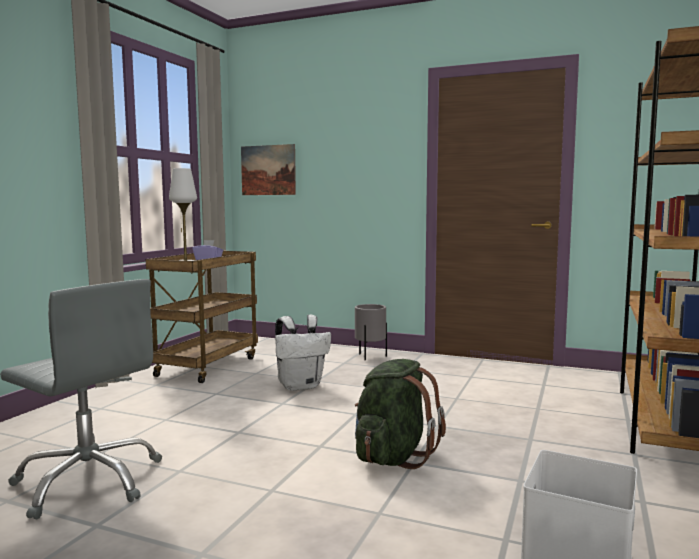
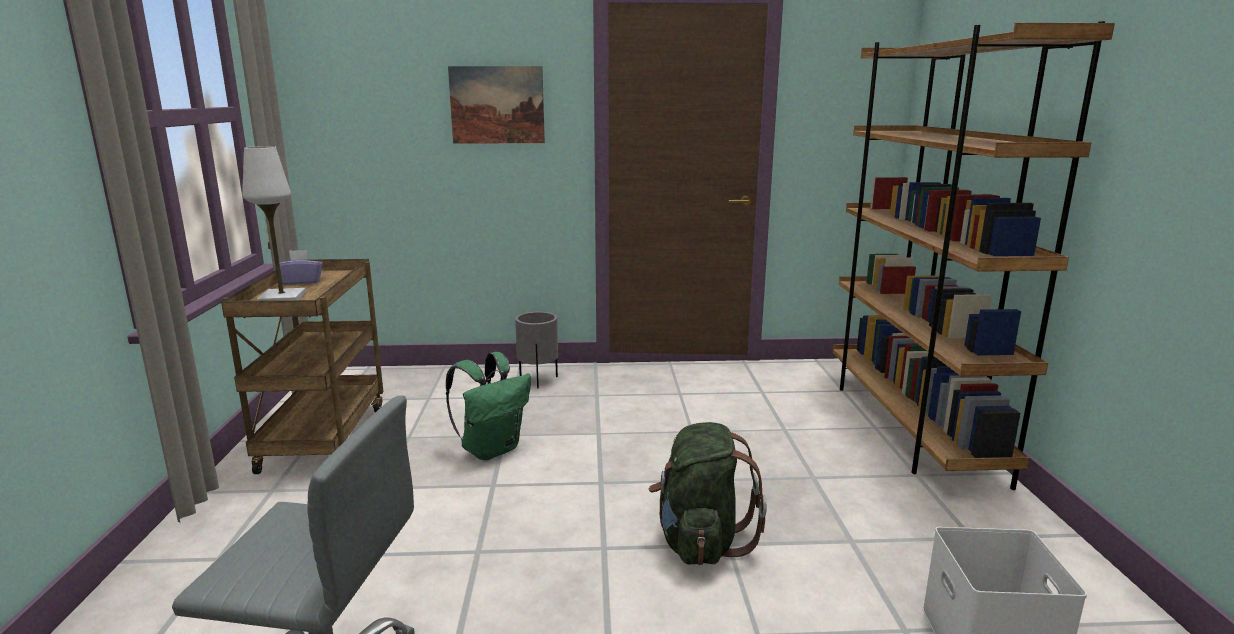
camera: 25 degrees left, 10 degrees up
(268, 170) = (347, 124): picture -> picture (497, 105)
(301, 386) = (491, 449): white backpack -> green backpack

